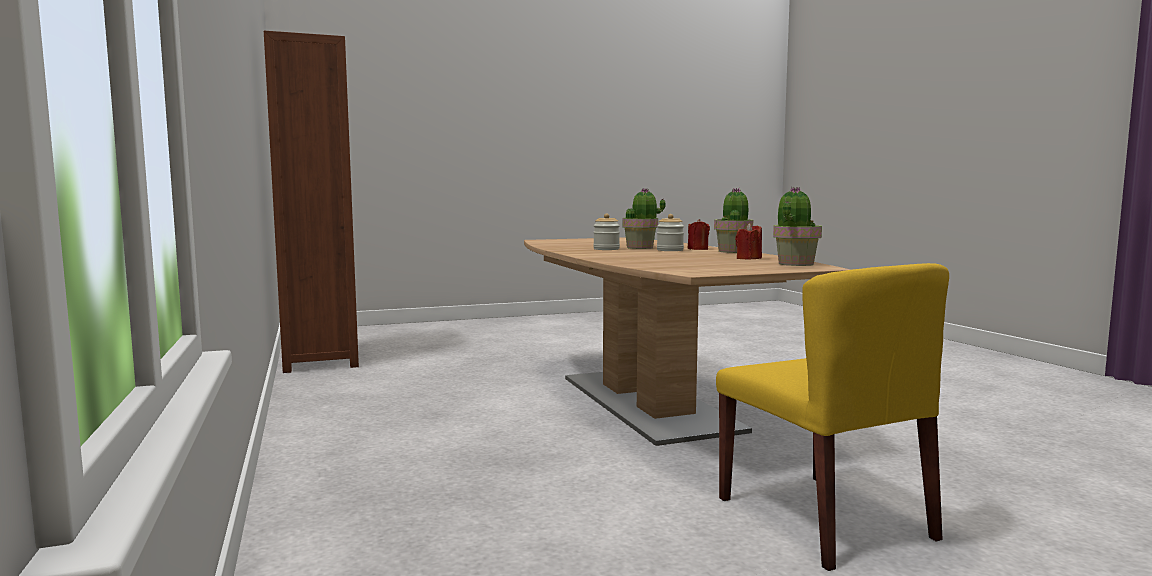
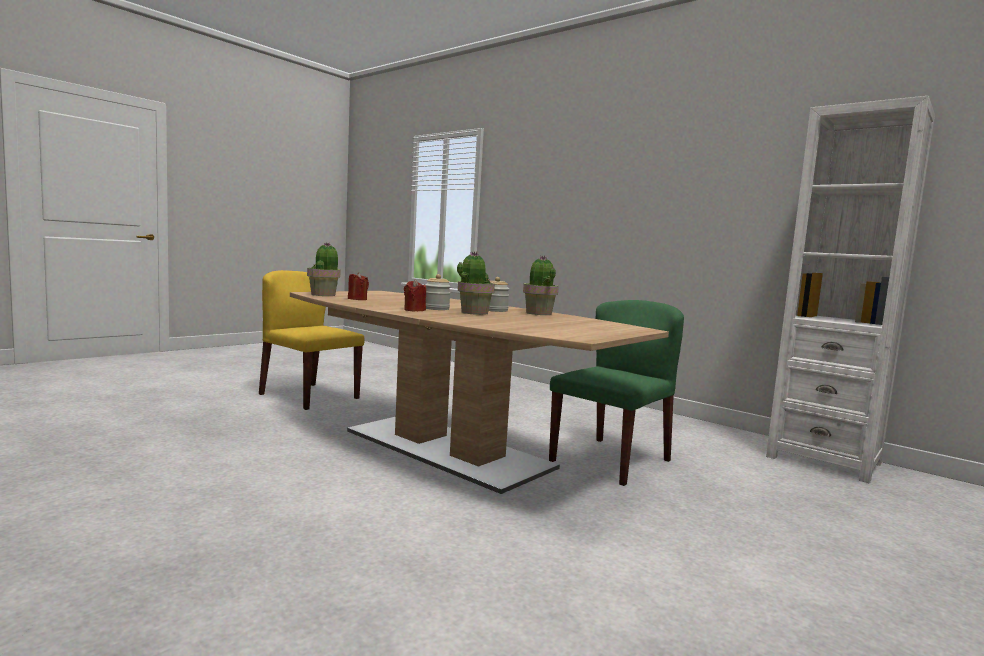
camera: 150 degrees right, 0 degrees up
(320, 360) = (823, 460): brown bookcase -> white bookcase
(505, 379) = (610, 460): none -> green chair
(733, 251) = (376, 307): potted plant -> potted plant (539, 313)

